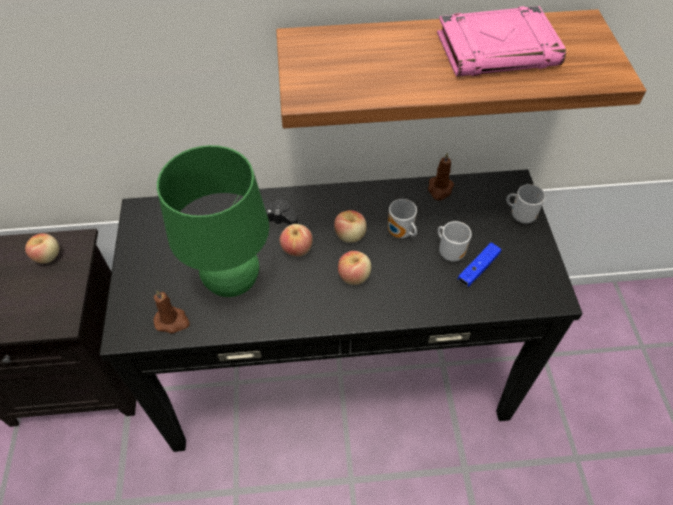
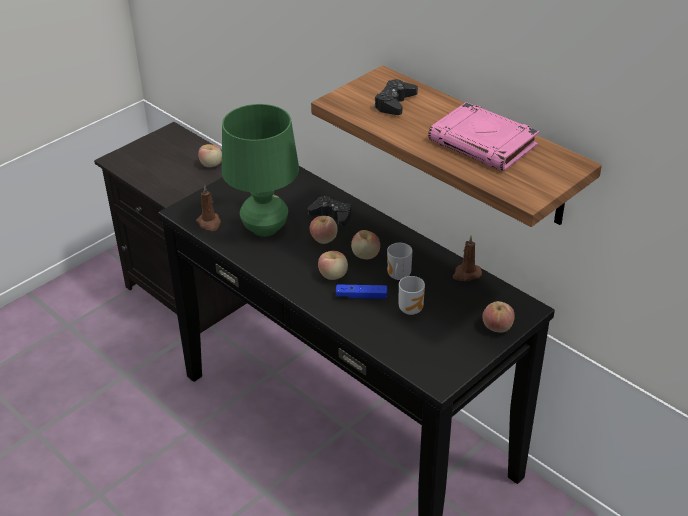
camera: 50 degrees right, 15 degrees down
(360, 60) = (394, 103): none -> black game controller
(478, 268) = (414, 329): blue game controller -> blue game controller (361, 296)
(520, 215) = (497, 327): mug -> apple

